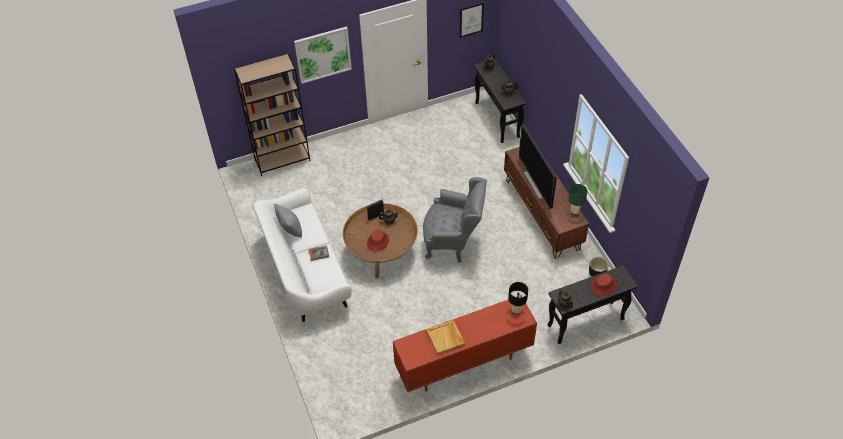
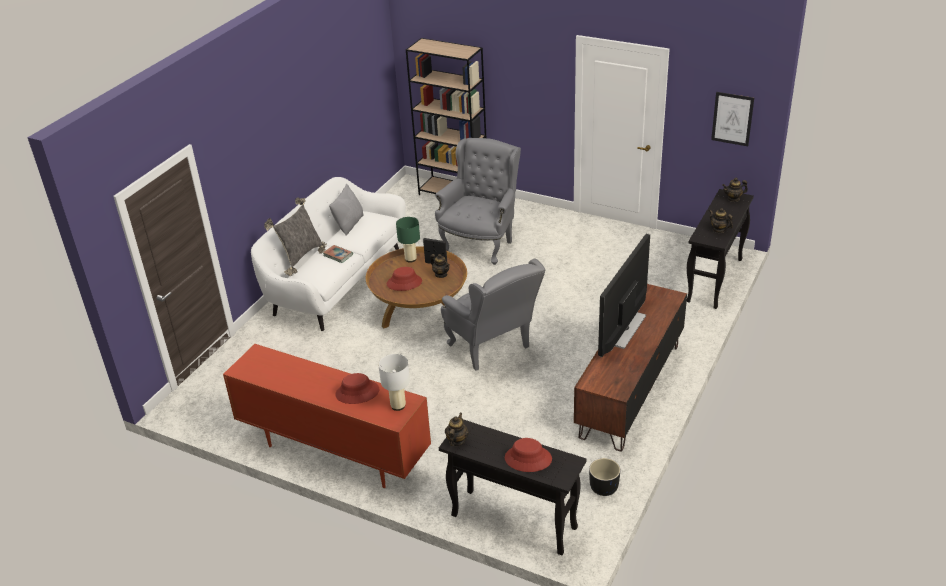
camera: 50 degrees right, 15 degrees down
(302, 275) = (300, 261): none -> pillow
(323, 54) = (525, 72): picture -> none
(349, 183) = (481, 243): none -> grey armchair
(445, 338) = (297, 376): beige tray -> none
(487, 320) = (357, 392): none -> red hat
(516, 310) = (398, 405): black table lamp -> white table lamp
(574, 212) = (627, 381): green table lamp -> green table lamp (410, 259)

